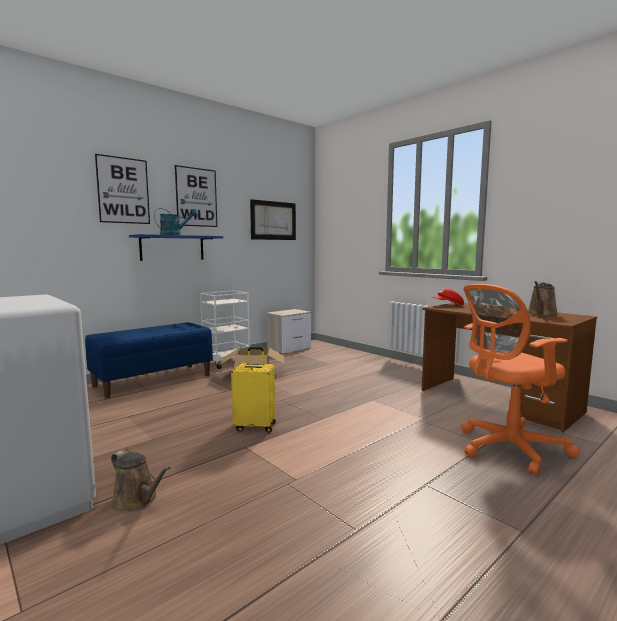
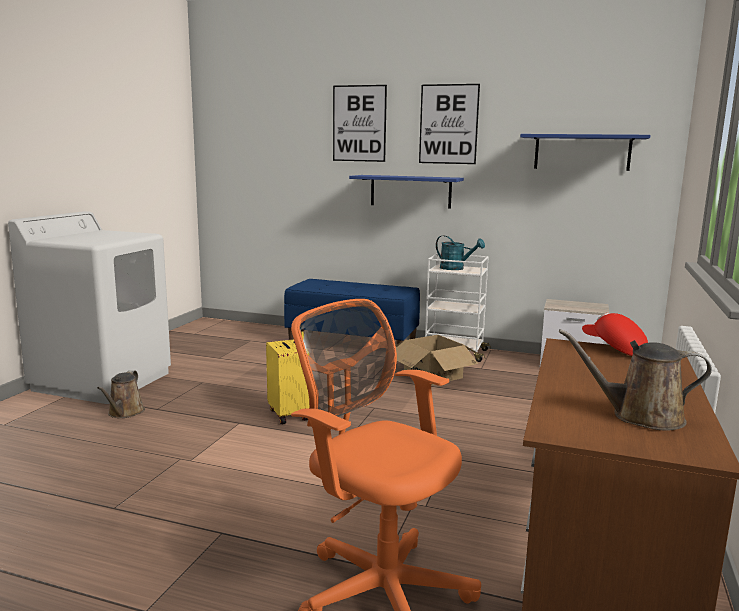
camera: 60 degrees right, 5 degrees up
(174, 235) = (399, 176): turquoise watering can -> turquoise watering can (456, 268)
(273, 220) = (582, 152): picture -> blue shelf

